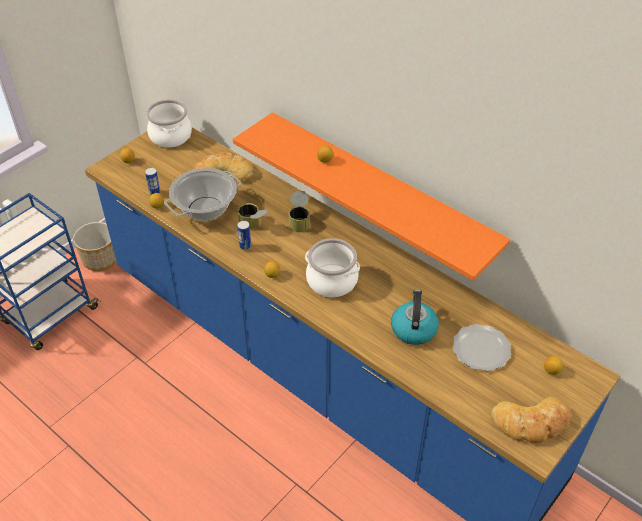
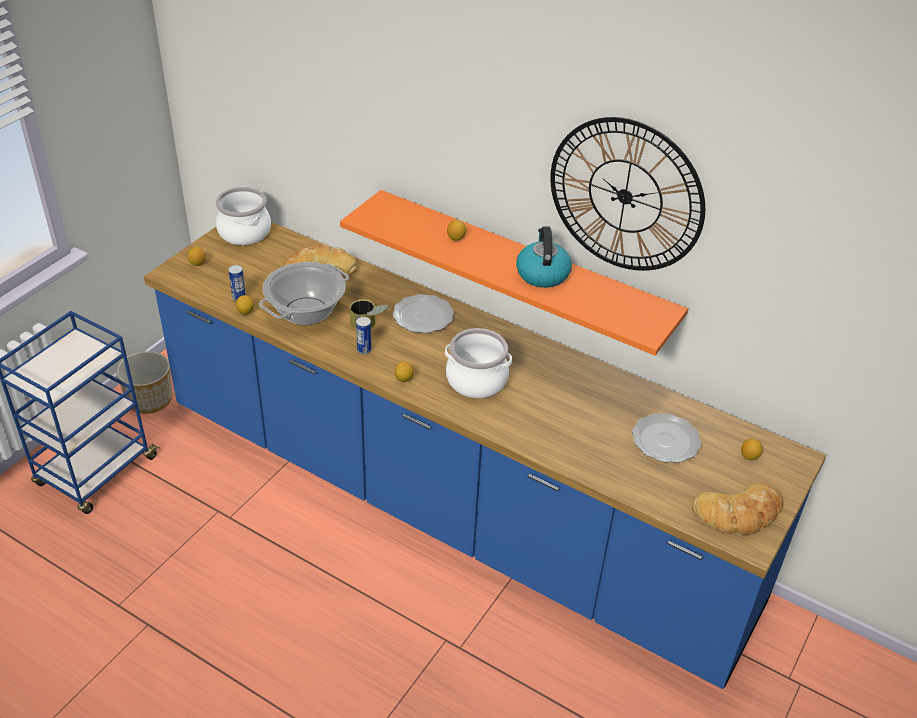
camera: 10 degrees left, 5 degrees down
(299, 220) = (423, 316): can -> plate
(413, 328) = (583, 425): kettle -> kettle (542, 273)
(460, 140) = (625, 196): none -> wall clock

